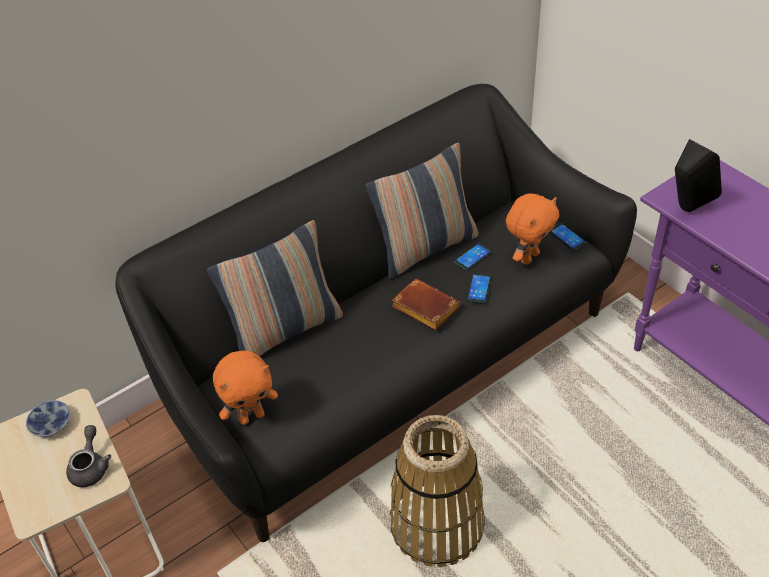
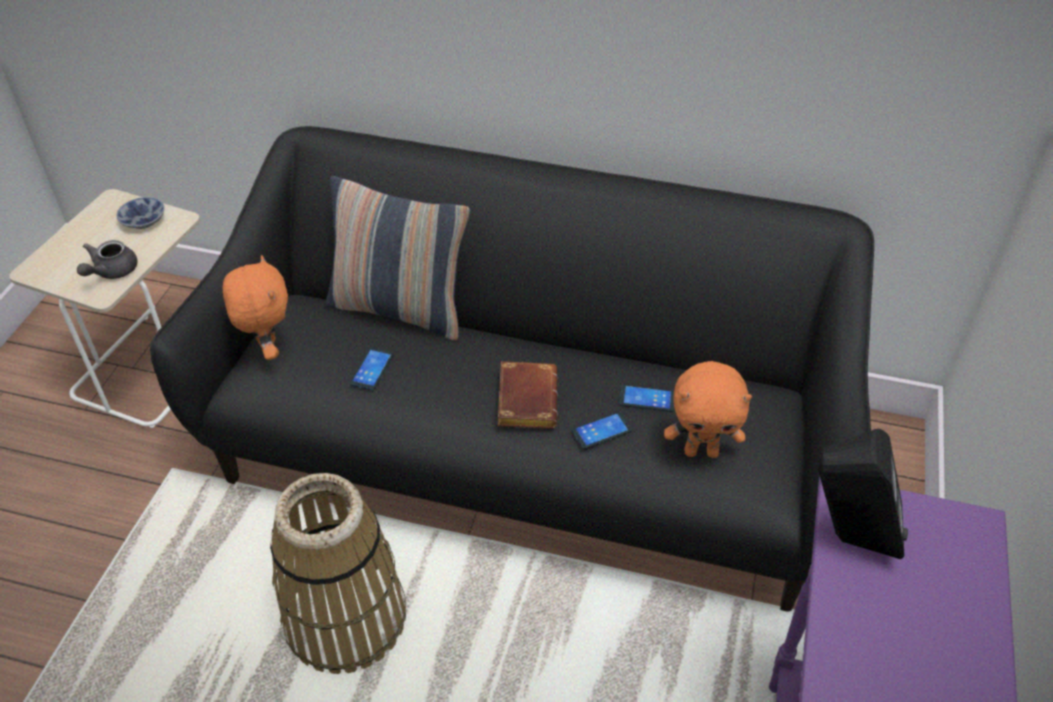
camera: 50 degrees right, 0 degrees up
(91, 467) = (111, 271): grey teapot -> grey teapot turned 150 degrees clockwise
(252, 416) = (268, 349): orange plush toy -> orange plush toy turned 135 degrees counterclockwise
(425, 248) = (622, 352): pillow -> none
(567, 237) = (774, 471): phone -> phone (372, 369)

